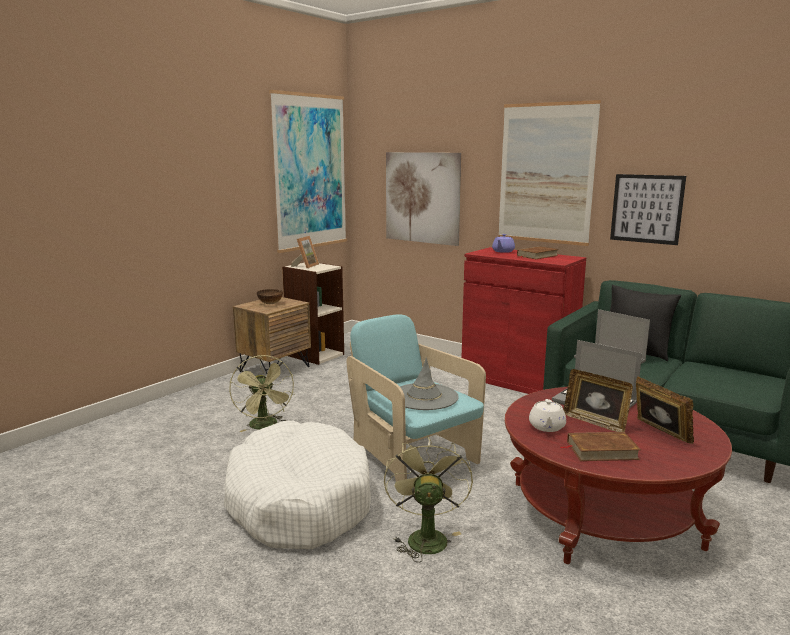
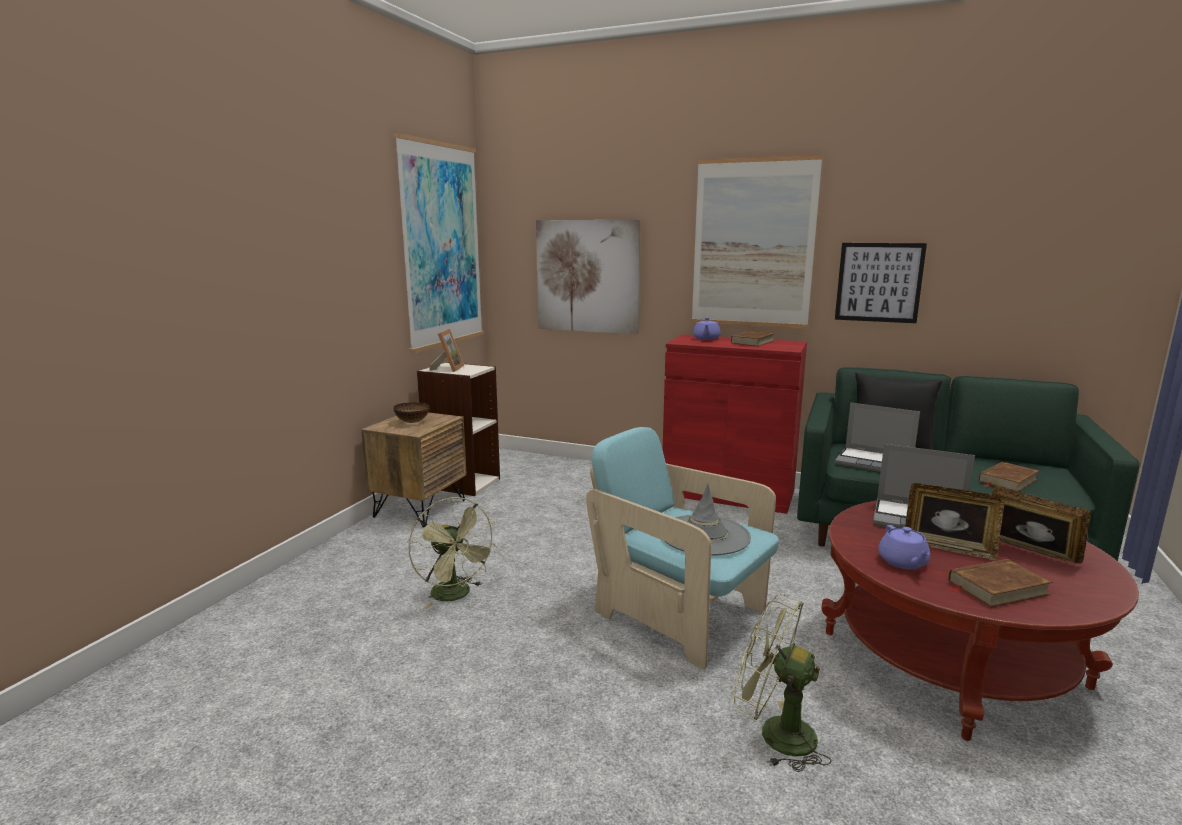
camera: 15 degrees left, 0 degrees up
(298, 501) = (572, 708): white dog bed -> none
(425, 536) = (775, 734): green fan -> green fan turned 45 degrees counterclockwise
(546, 427) = (903, 562): white teapot -> purple teapot
(714, 383) = (1007, 480): none -> brown book

